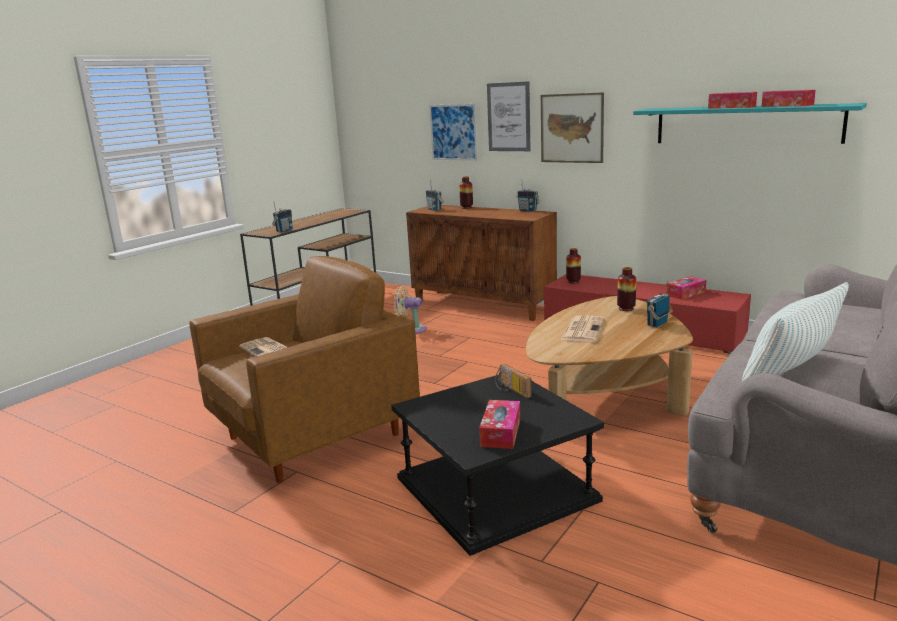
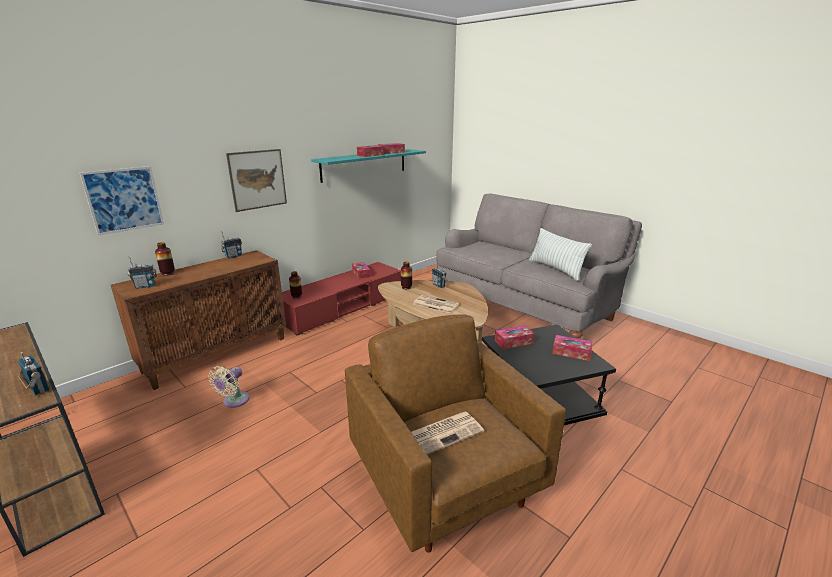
camera: 80 degrees left, 5 degrees up
(509, 117) = (194, 176): picture -> none
(510, 390) = (513, 342): radio -> tissue box

